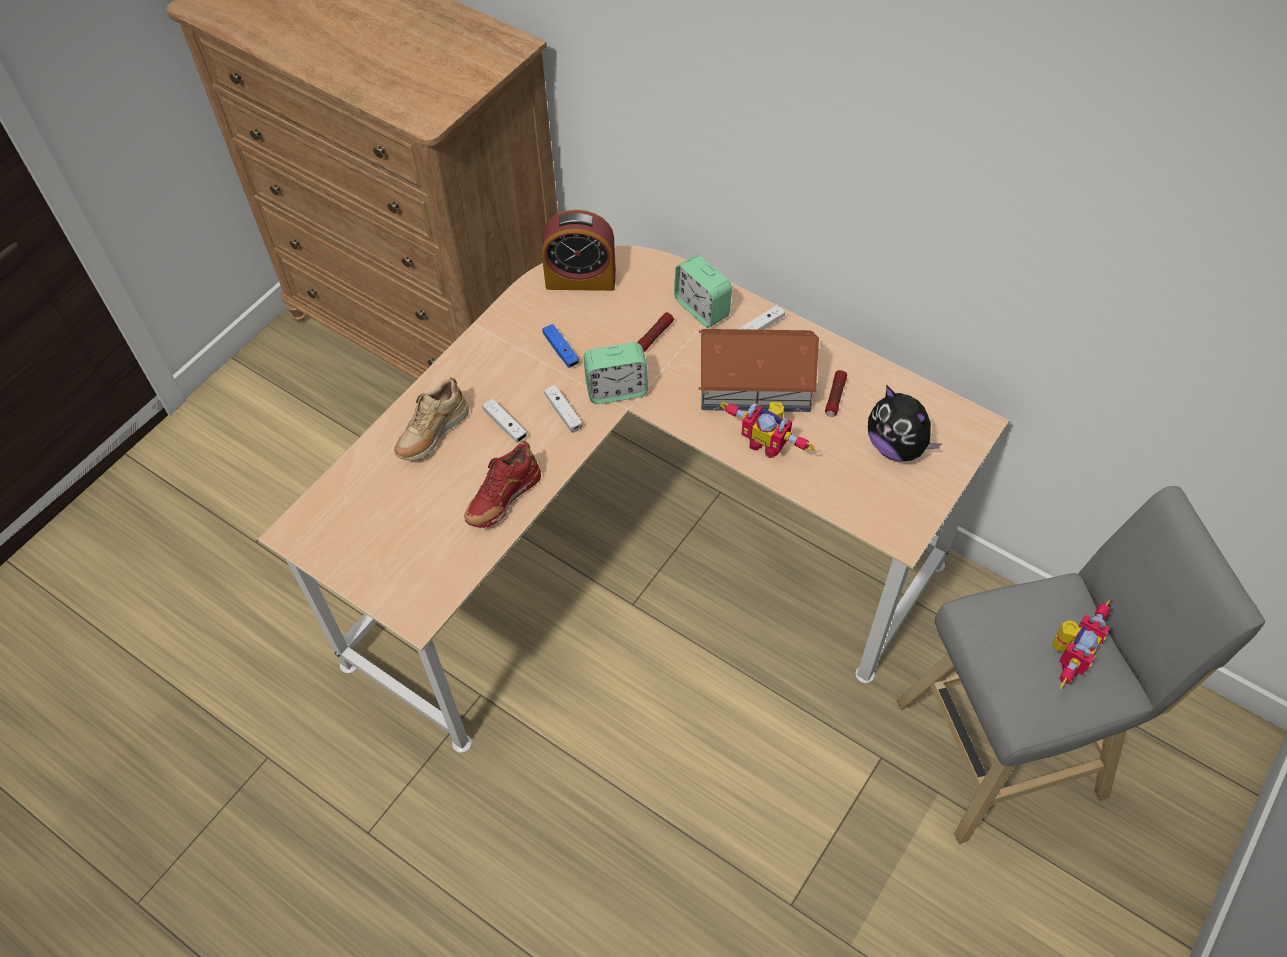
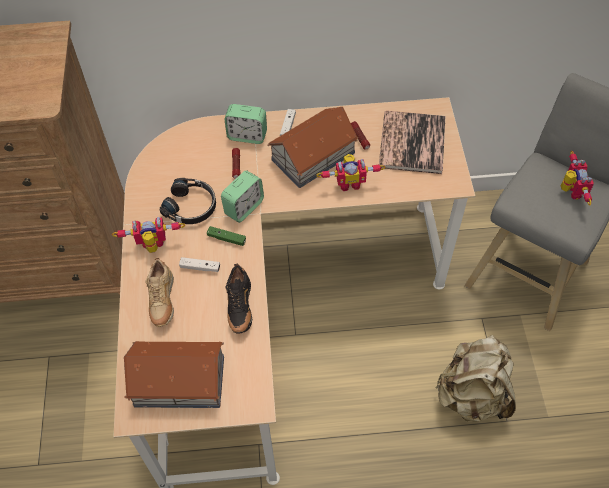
camera: 40 degrees left, 0 degrees up
(369, 532) = (180, 381): none -> toy house
(479, 368) = (153, 247): none -> toy robot
(502, 500) = (240, 308): red shoe -> black shoe
(561, 350) = (191, 206): blue game controller -> black headphones
(563, 412) = (226, 239): white game controller -> green game controller
(580, 279) = (163, 161): alarm clock -> none
(777, 839) = (472, 395): none -> beige backpack
(896, 446) = (412, 143): plush toy -> book

